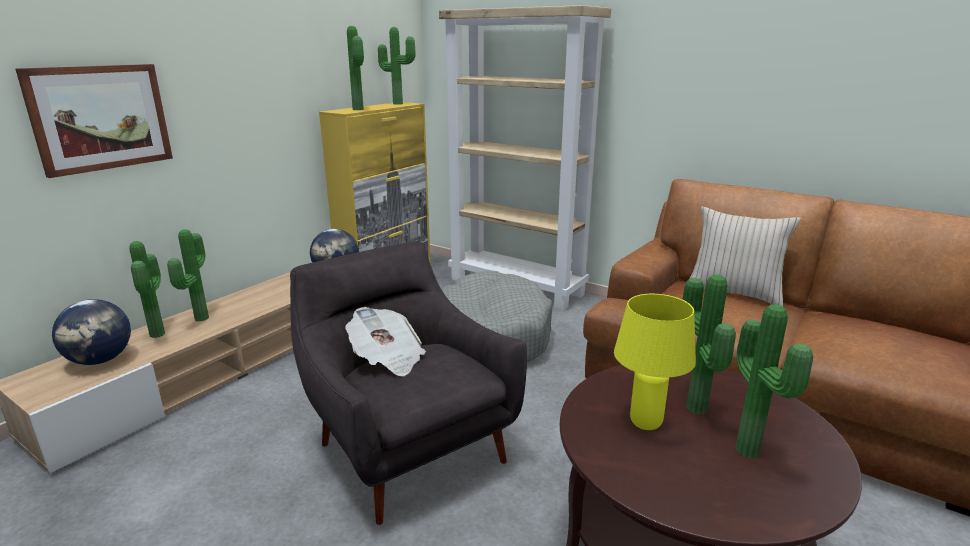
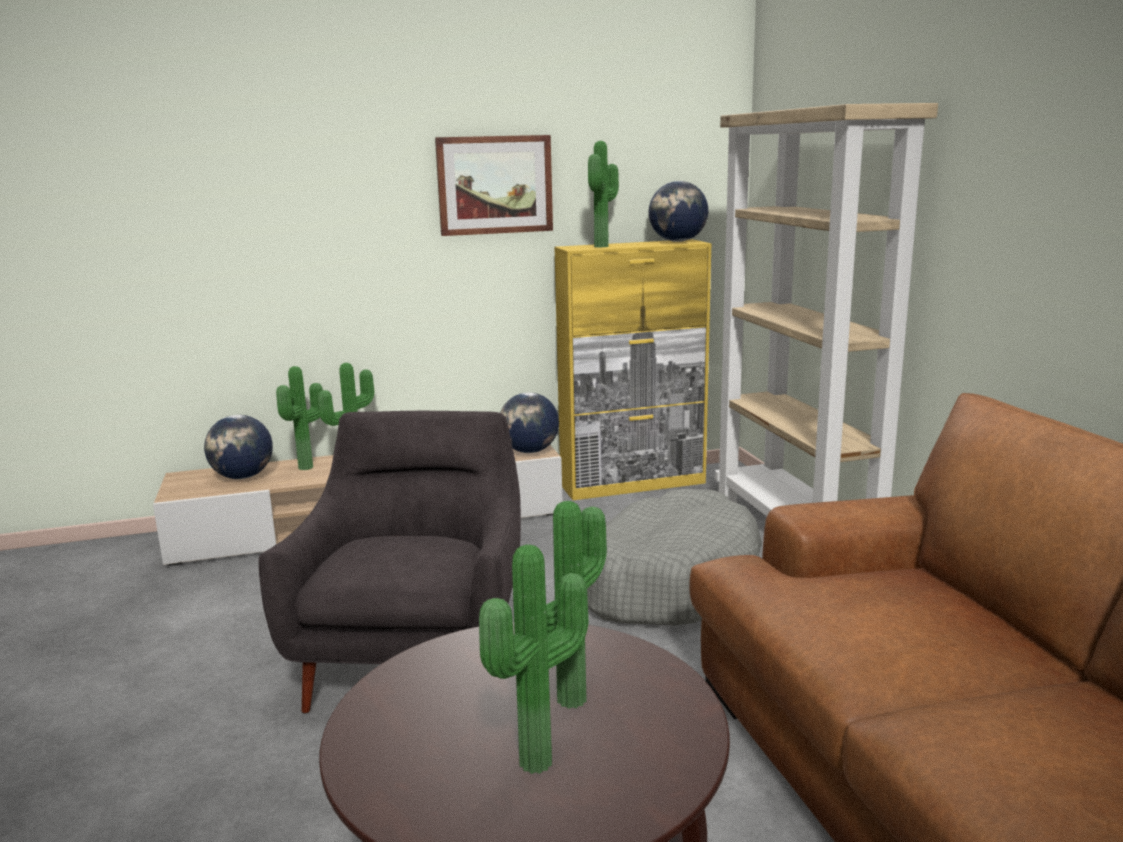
camera: 40 degrees right, 5 degrees down
(100, 118) = (295, 241): picture -> picture (495, 185)
(387, 358) = (391, 537): newspaper -> none
(399, 103) = (678, 241): potted plant -> globe
(645, 422) = (488, 685): yellow table lamp -> none
(733, 292) = (954, 604): beige pillow -> none

